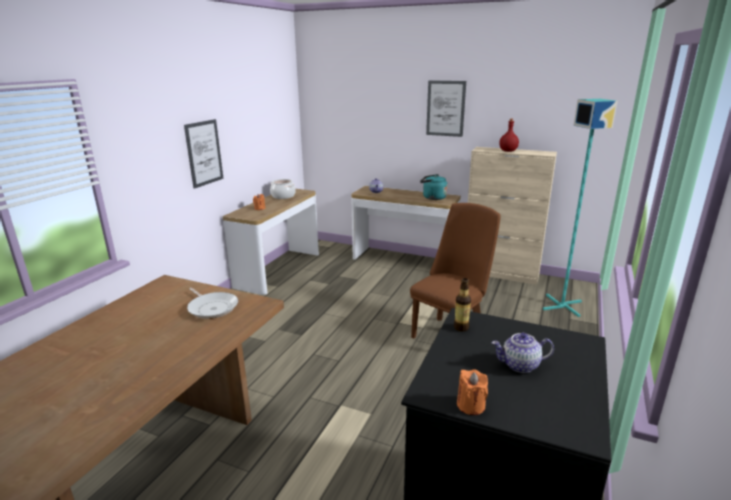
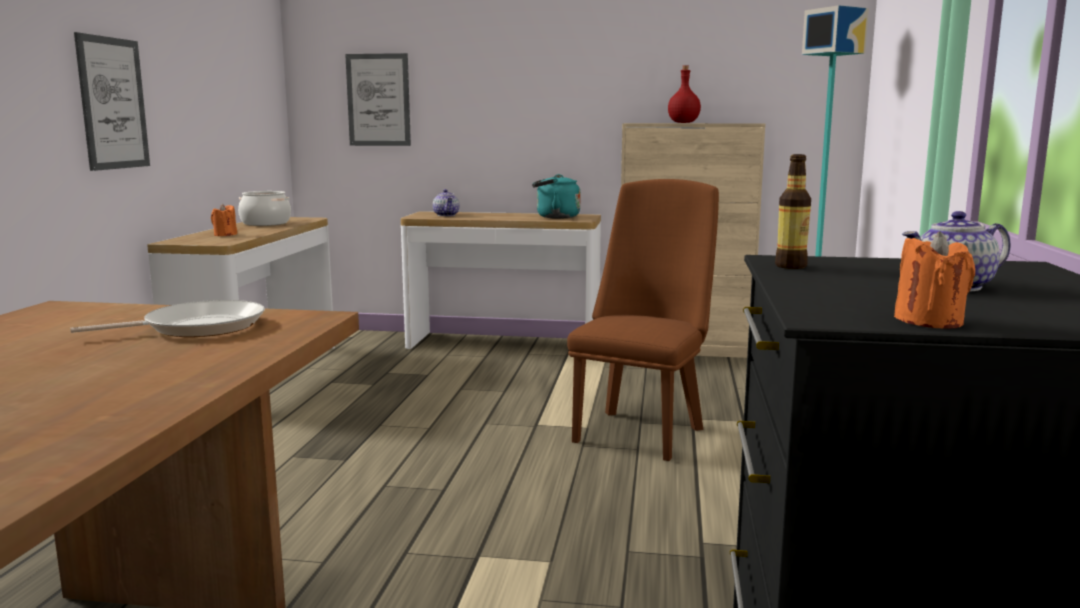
camera: 15 degrees left, 10 degrees down
(212, 307) = (197, 327): frying pan -> frying pan turned 60 degrees counterclockwise
(445, 108) = (566, 60): picture -> picture (378, 100)

